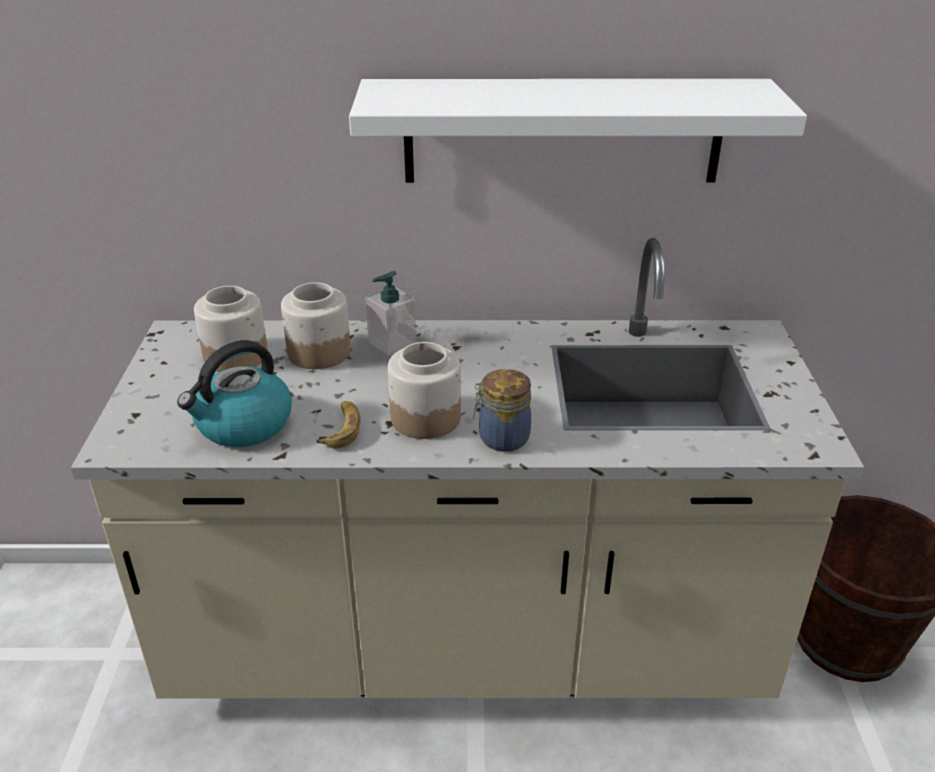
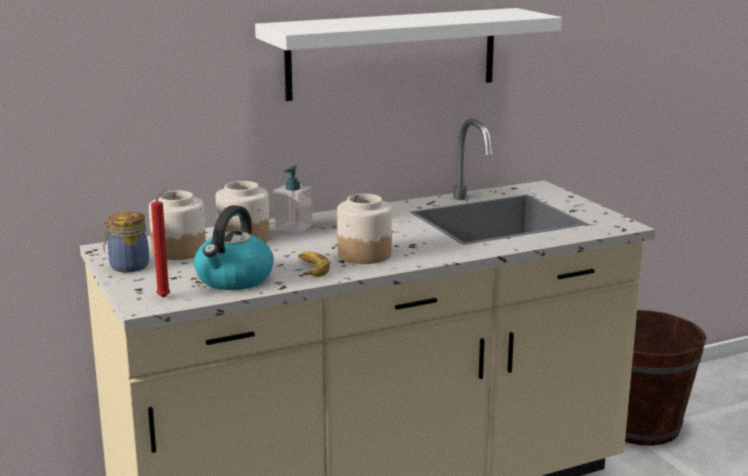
camera: 25 degrees left, 15 degrees down
(147, 437) = (165, 297): none -> red candle
(501, 438) = (427, 254): jar -> jar (127, 267)

